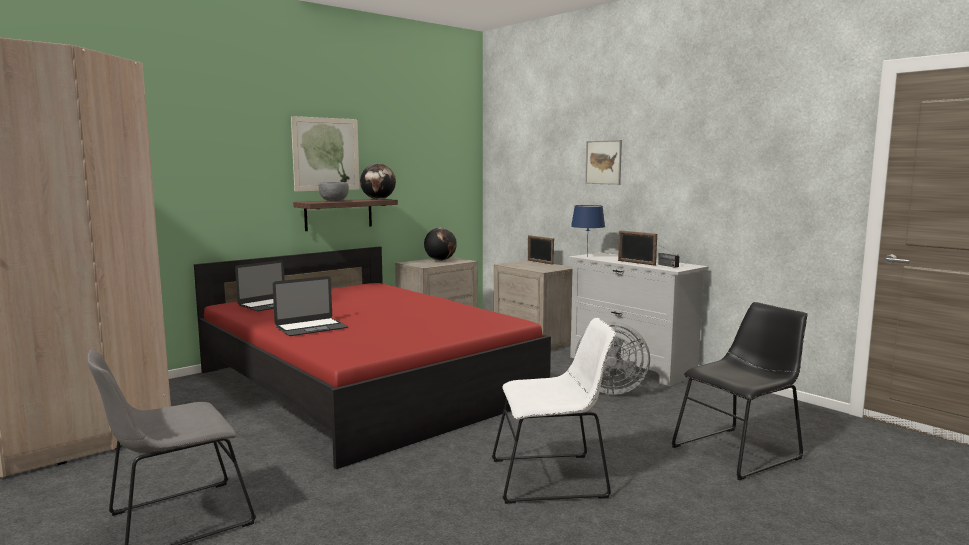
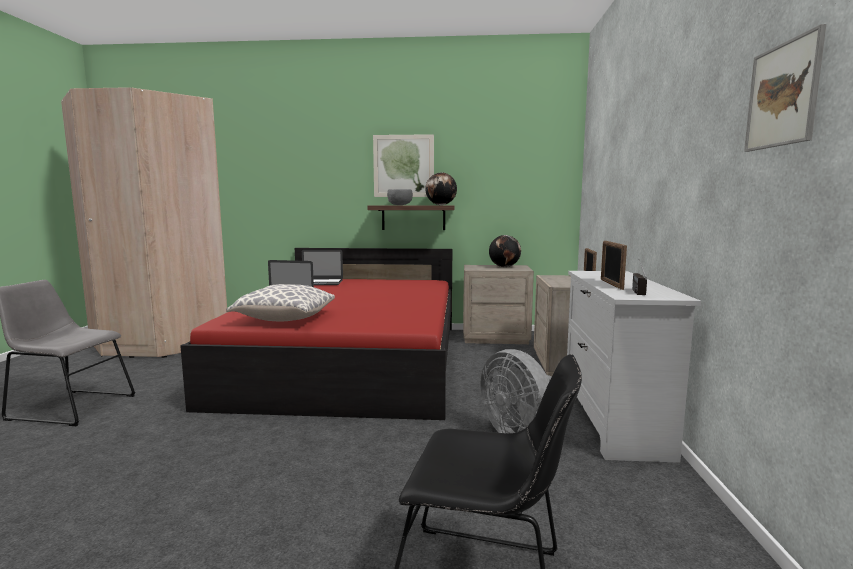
camera: 45 degrees right, 0 degrees up
(393, 340) = (284, 319): none -> pillow
(554, 478) = (254, 494): white chair -> none
(586, 256) = (585, 273): blue table lamp -> none
(603, 162) = (639, 156): picture -> picture (782, 95)

